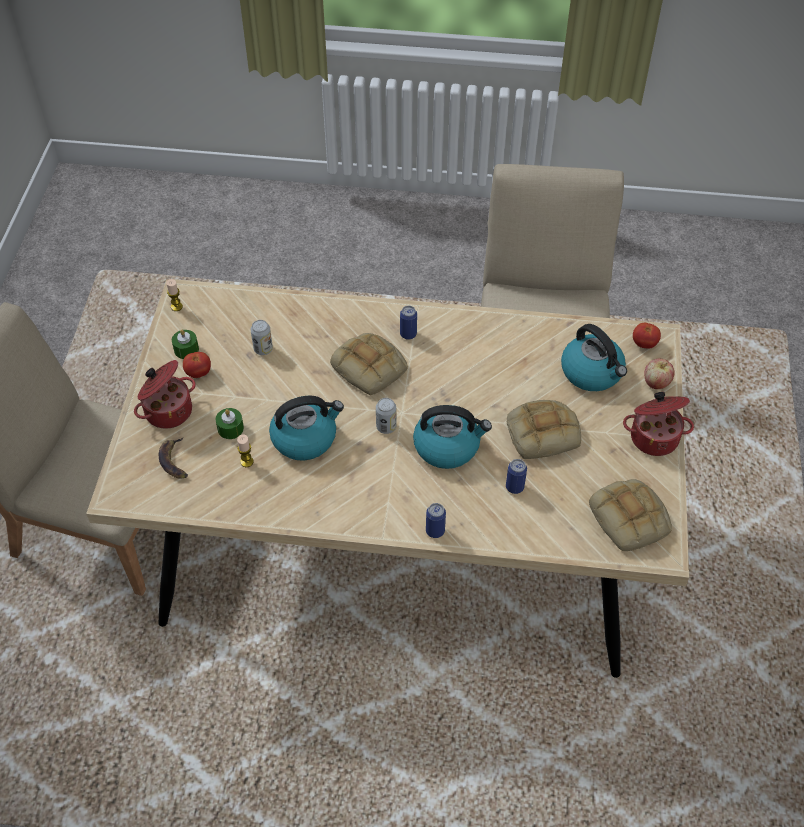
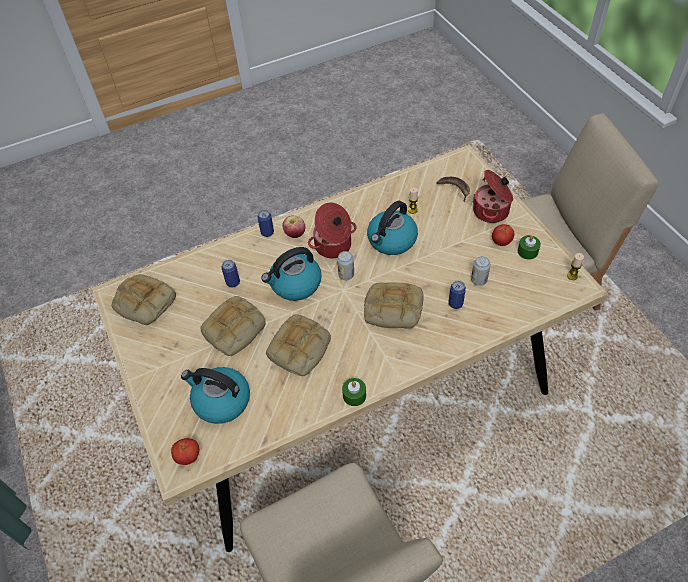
camera: 150 degrees right, 0 degrees up
(230, 428) = (442, 221): green candle -> green candle (354, 395)
(408, 334) = (388, 351): can -> can (455, 304)
(489, 379) = (299, 349): none -> bread
(654, 436) = (148, 372): cooking pot -> cooking pot (333, 246)
(656, 383) = (163, 421): apple -> apple (295, 234)

